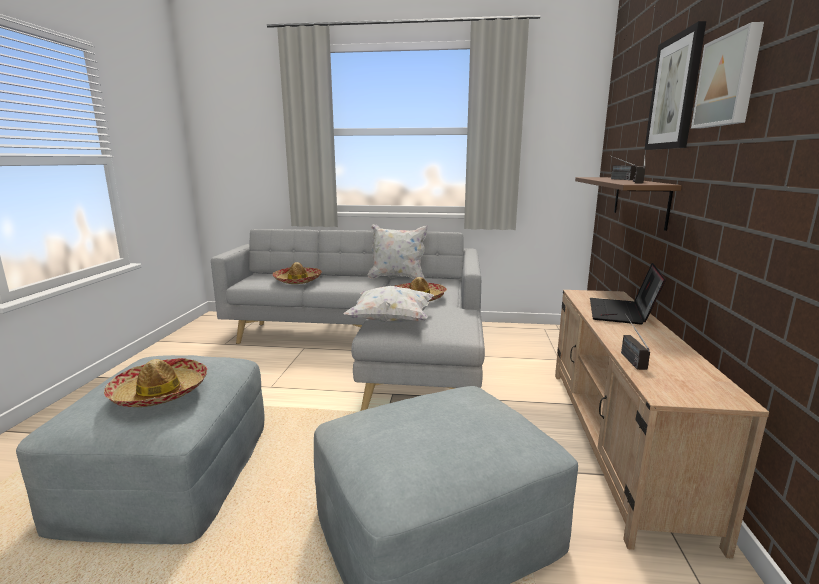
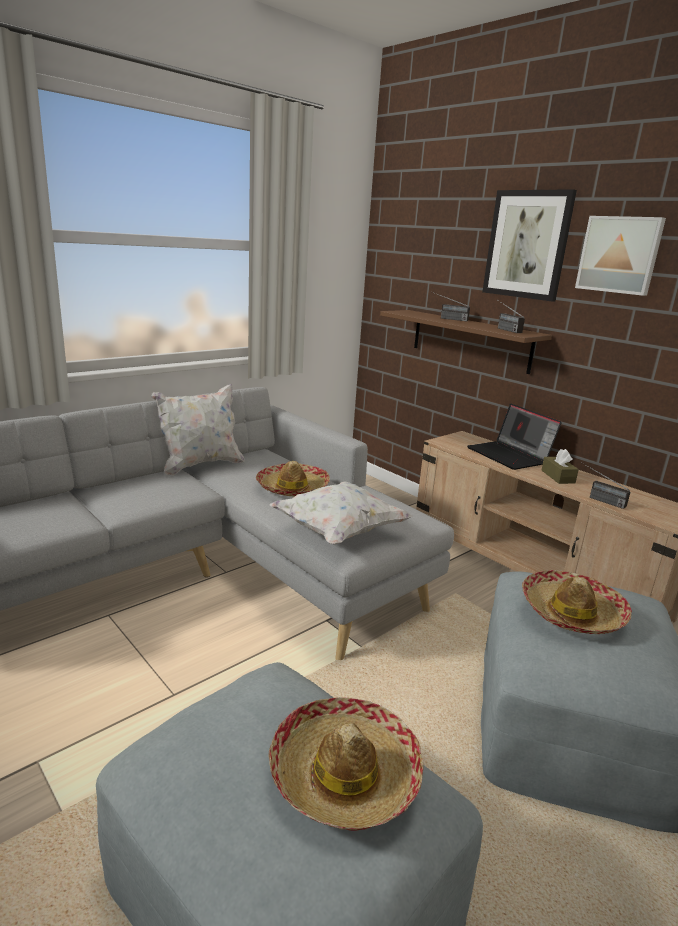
camera: 50 degrees left, 5 degrees up
(298, 280) = (70, 510): hat -> hat (571, 612)
(631, 334) = (558, 476): none -> brown tissue box

